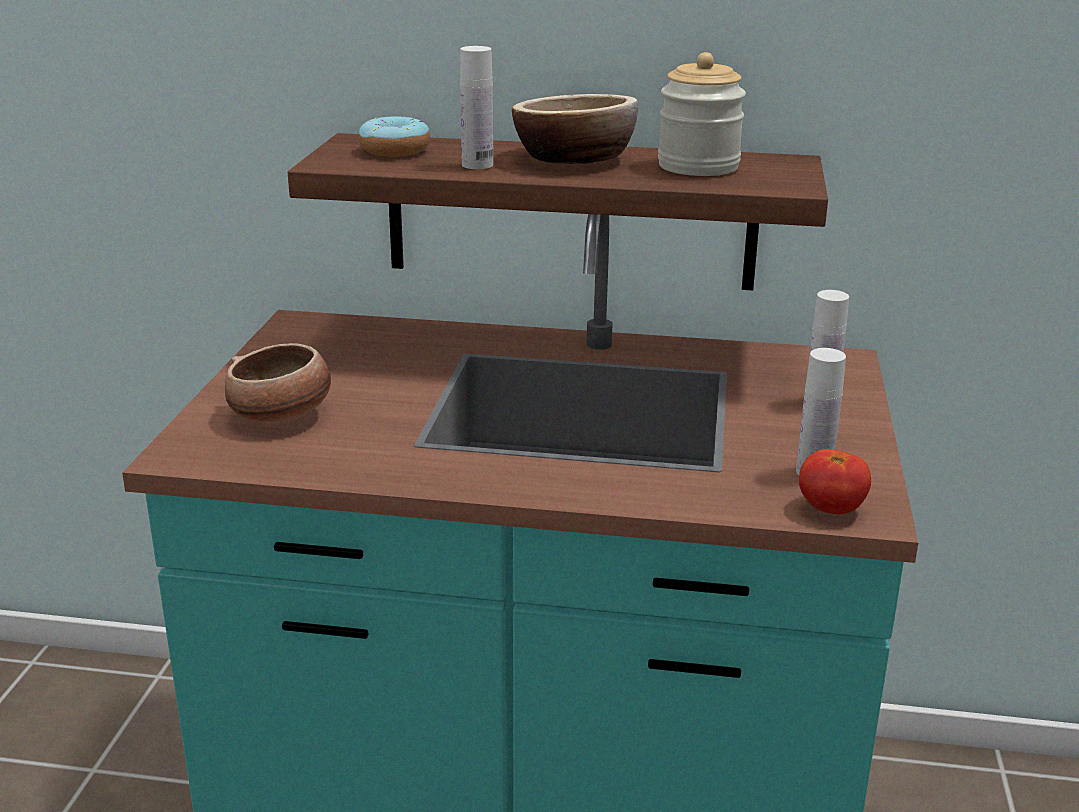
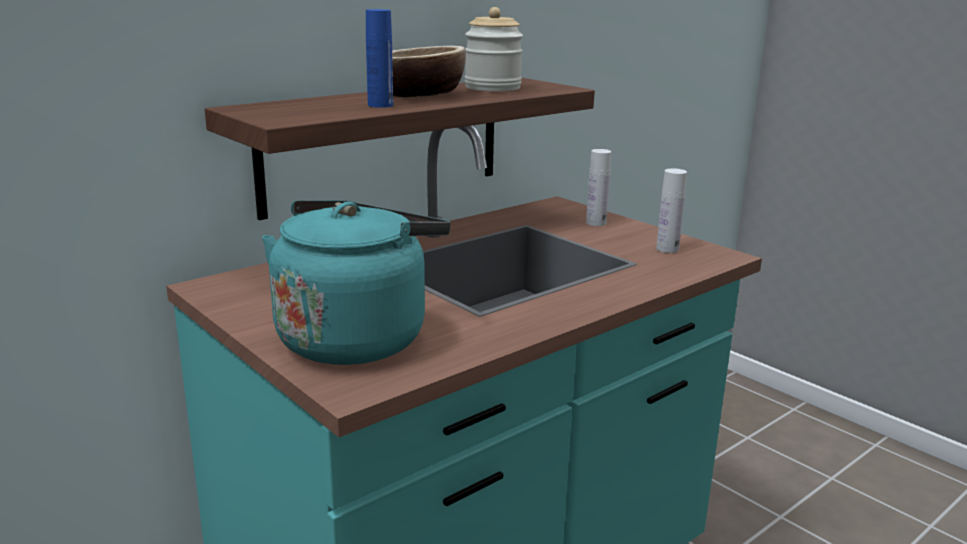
camera: 50 degrees left, 5 degrees down
(282, 416) = (356, 337): bowl -> turquoise kettle
(394, 150) = (295, 108): donut -> none
(477, 165) = (380, 105): white bottle -> blue bottle
(831, 509) = (710, 259): tomato -> none

